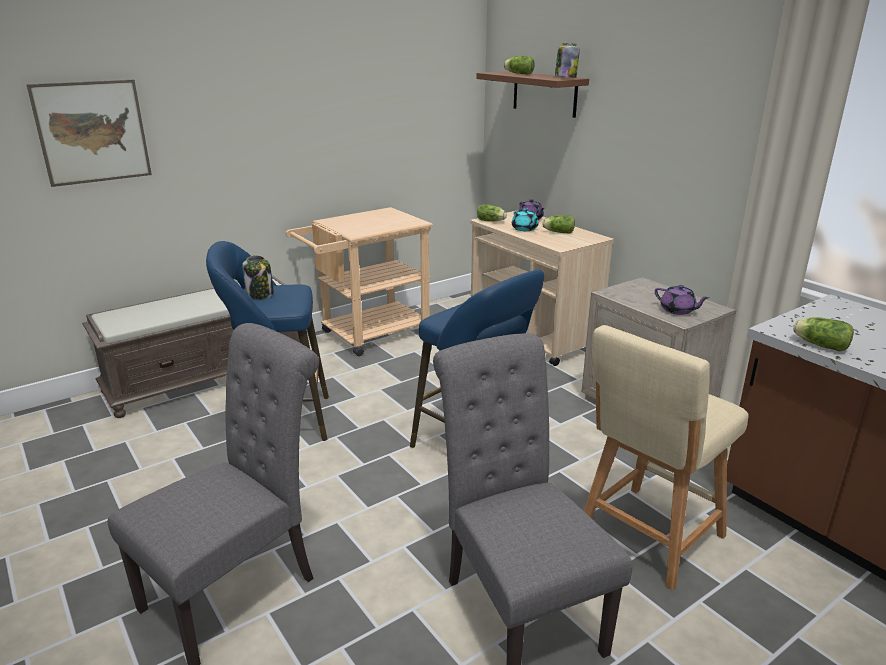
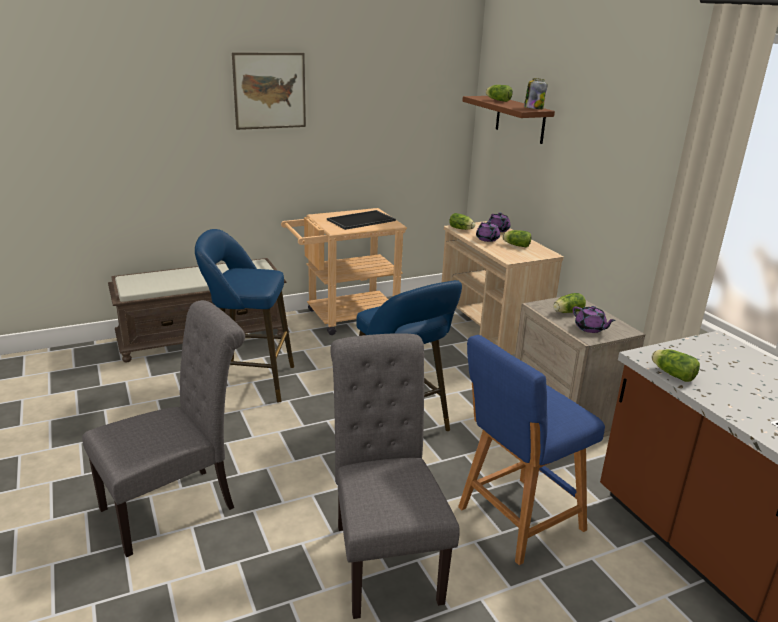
camera: 10 degrees right, 0 degrees up
(92, 132) = (129, 132): picture -> picture (269, 91)
(260, 294) = (239, 275): jar -> none
(379, 221) = (361, 220): none -> tray
(525, 229) = (487, 239): turquoise teapot -> purple teapot
(643, 296) = (567, 312): none -> lettuce
(647, 538) = (516, 520): beige stool -> blue stool

